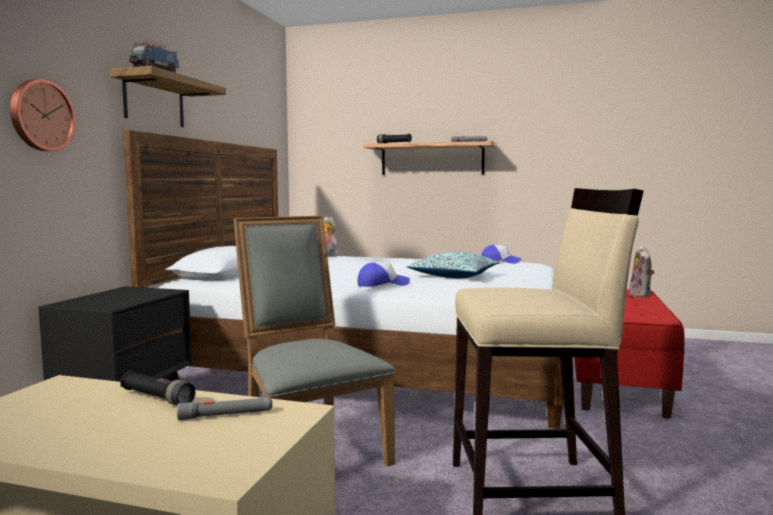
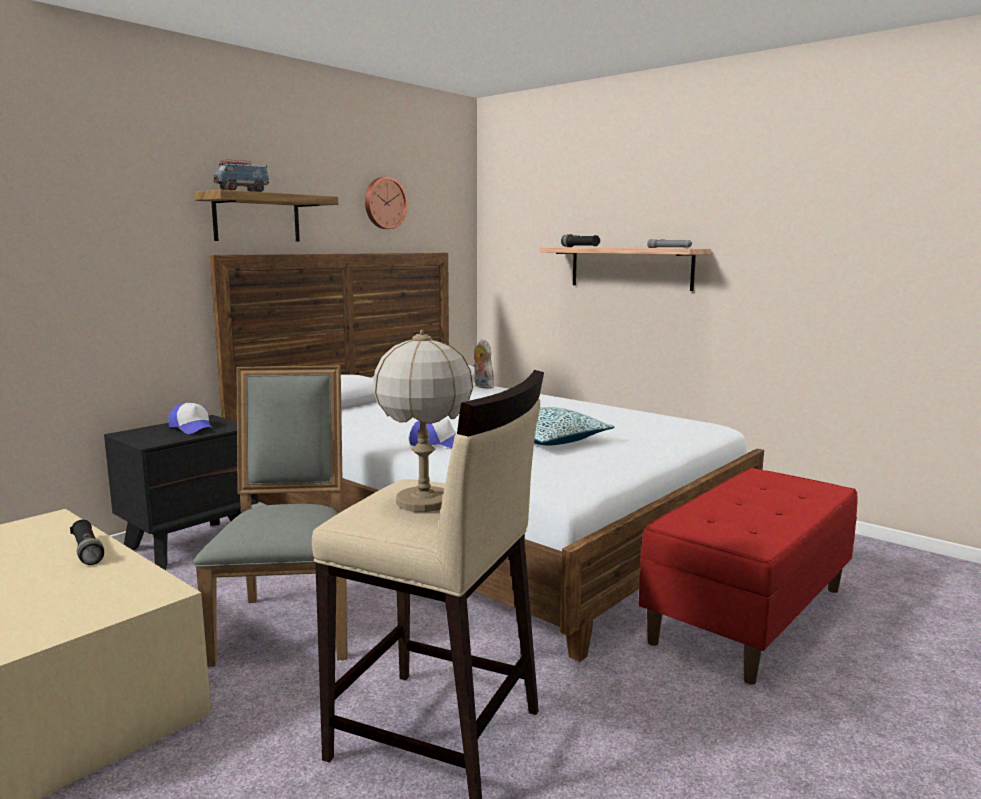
camera: 25 degrees right, 5 degrees up
(41, 115) = (107, 251): wall clock -> wall clock (384, 203)
(226, 415) = (103, 582): grey flashlight -> none
(500, 262) = (667, 419): cap -> cap (193, 428)
(528, 293) = (424, 502): none -> table lamp
(641, 295) = (819, 496): plush toy -> none

